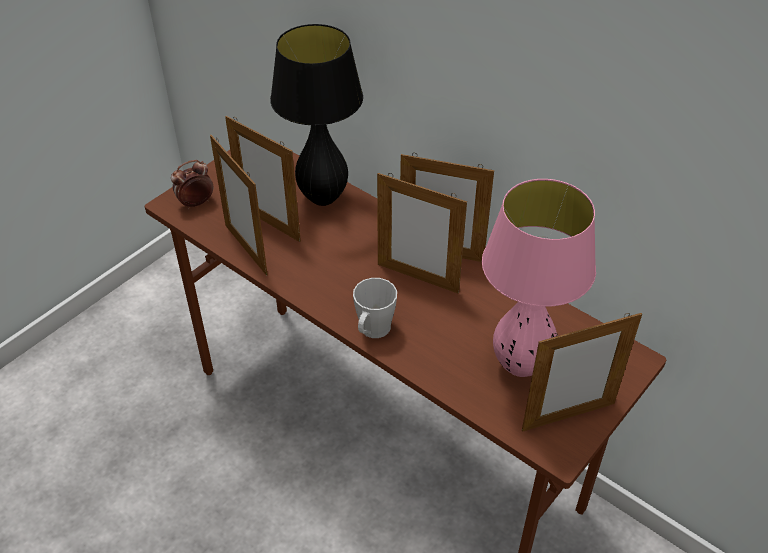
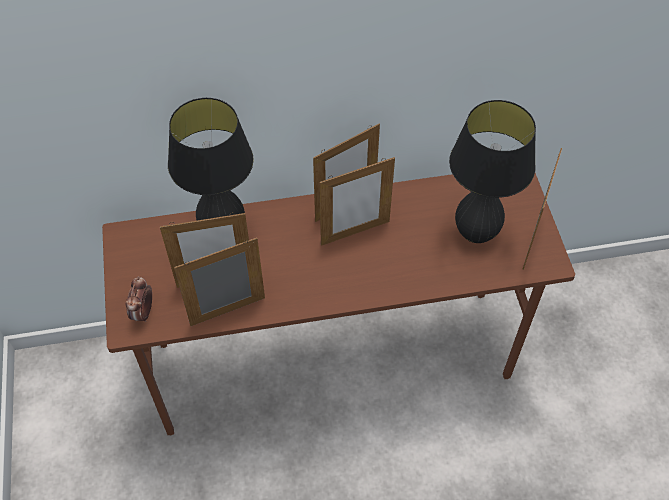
camera: 50 degrees left, 10 degrees up
(246, 249) = (228, 311): picture frame -> picture frame turned 150 degrees clockwise
(372, 331) = (377, 289): grey mug -> none
(521, 366) = (476, 234): pink table lamp -> black table lamp

